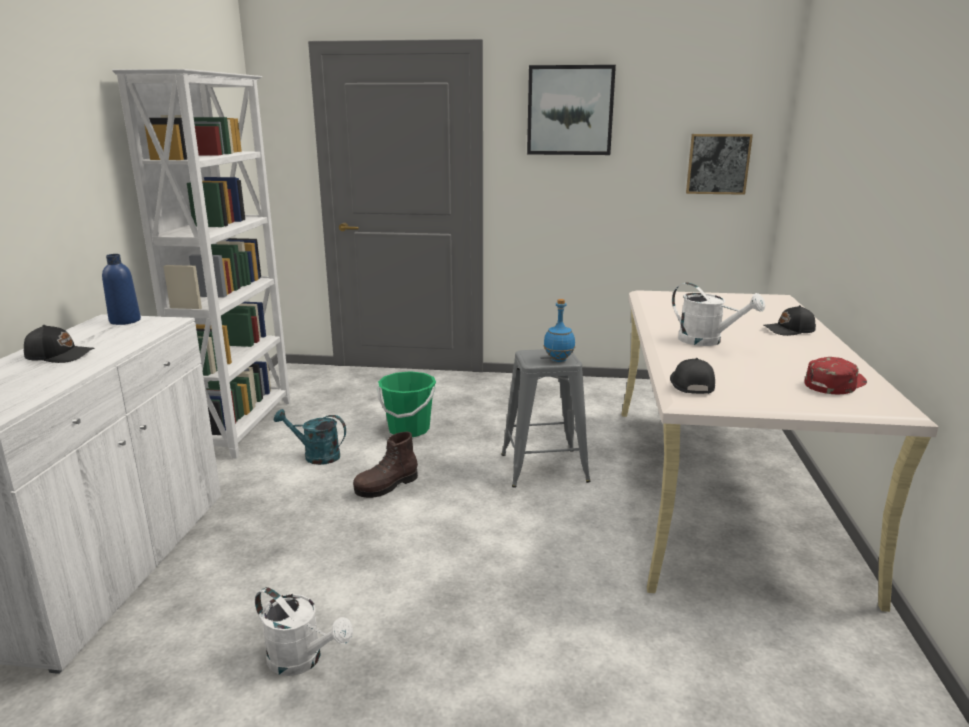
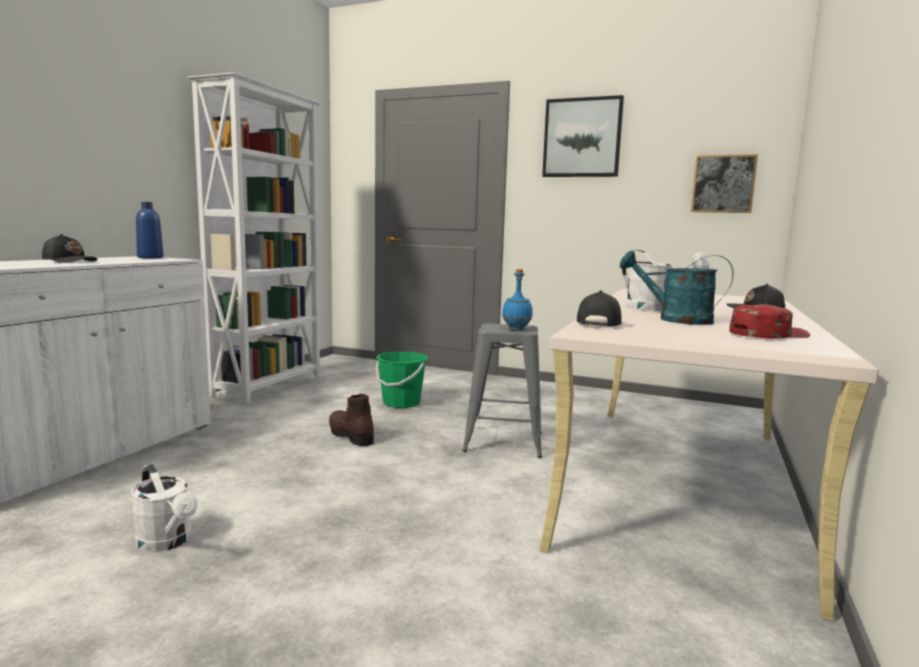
camera: 15 degrees right, 10 degrees down
(316, 456) = (309, 410): turquoise watering can -> turquoise watering can (675, 319)
(386, 486) = (350, 436): brown boot -> brown boot turned 75 degrees clockwise

